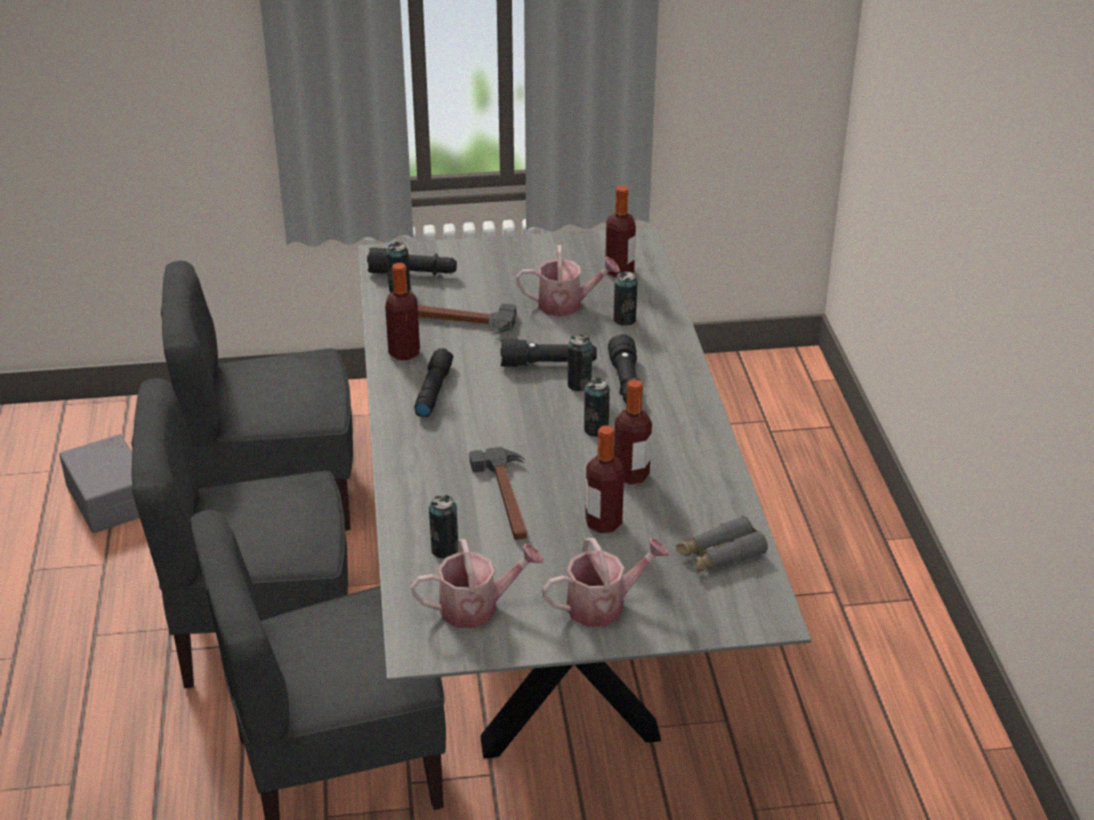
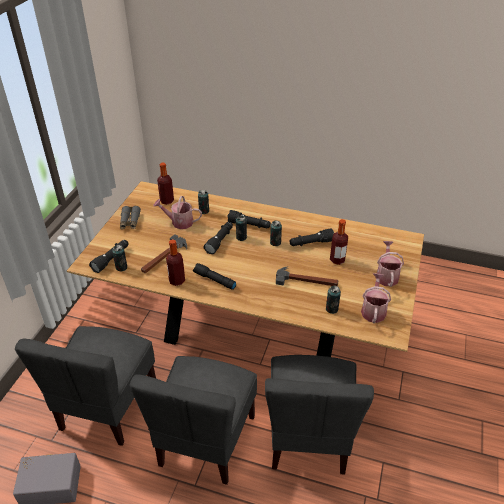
camera: 65 degrees left, 5 degrees up
(547, 610) = (252, 334): grey dining table -> brown dining table
(567, 304) = (179, 222): watering can -> watering can turned 105 degrees counterclockwise
(631, 475) = (311, 243): bottle -> black flashlight
(720, 555) = (370, 238): grey binoculars -> grey binoculars (130, 221)

